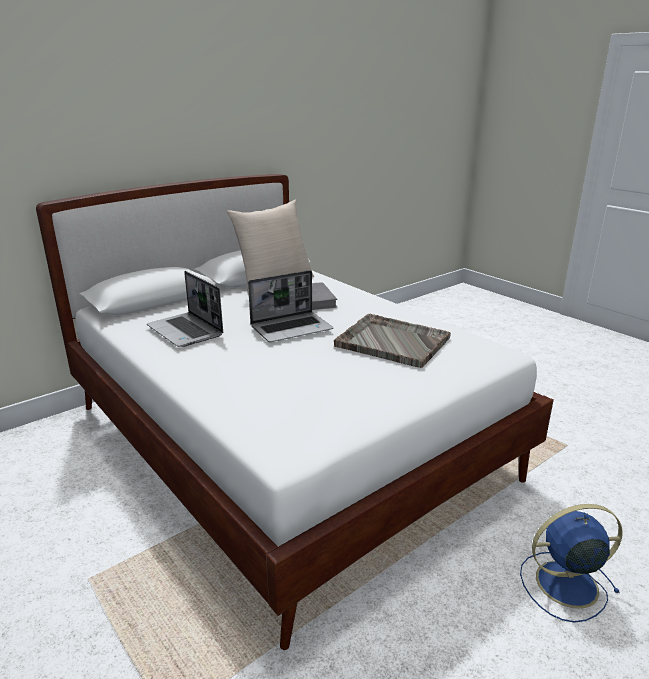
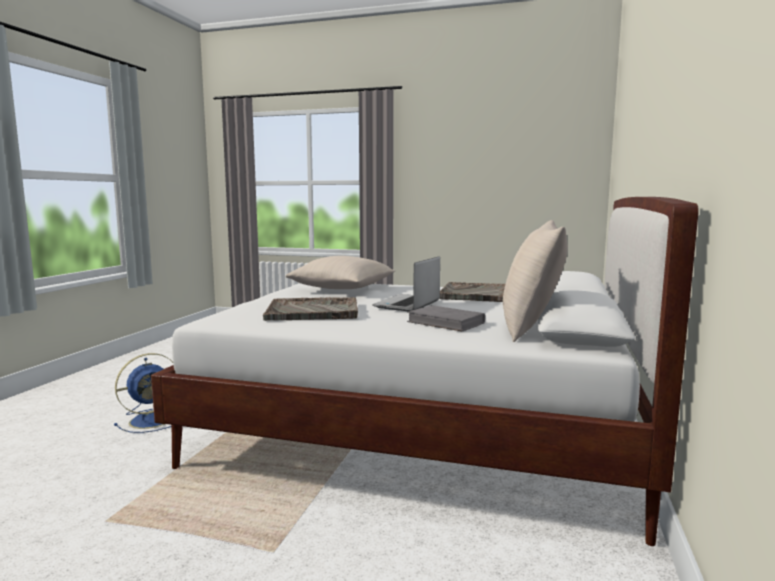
camera: 145 degrees right, 15 degrees down
(186, 331) = (474, 294): laptop -> grey tray
(294, 389) = (342, 288): none -> beige pillow

